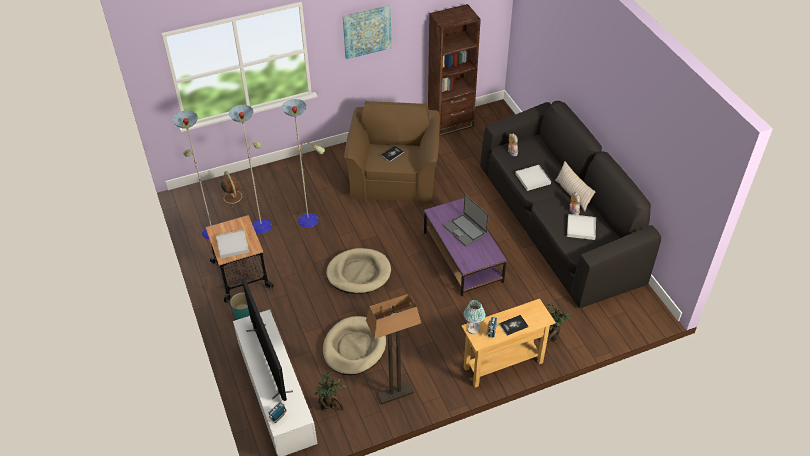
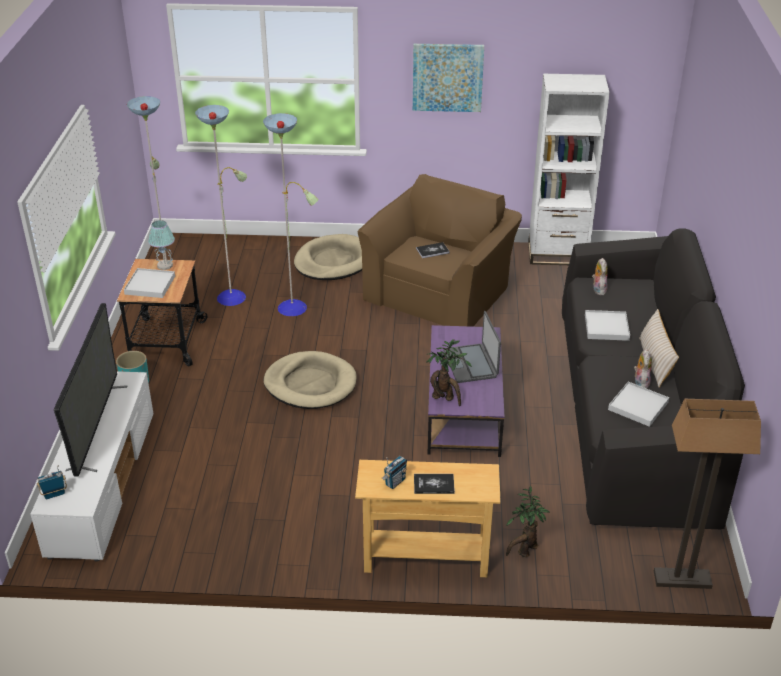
camera: 25 degrees right, 10 degrees down
(232, 196) = (222, 258): brown fan -> none
(330, 407) = (155, 524): potted plant -> potted plant (445, 398)
(354, 347) = (239, 466): beige dog bed -> beige dog bed (333, 261)
(395, 394) = (249, 539): floor lamp -> floor lamp (682, 580)
(450, 123) = (557, 254): brown bookcase -> white bookcase
(473, 329) = (372, 469): table lamp -> table lamp (165, 265)

